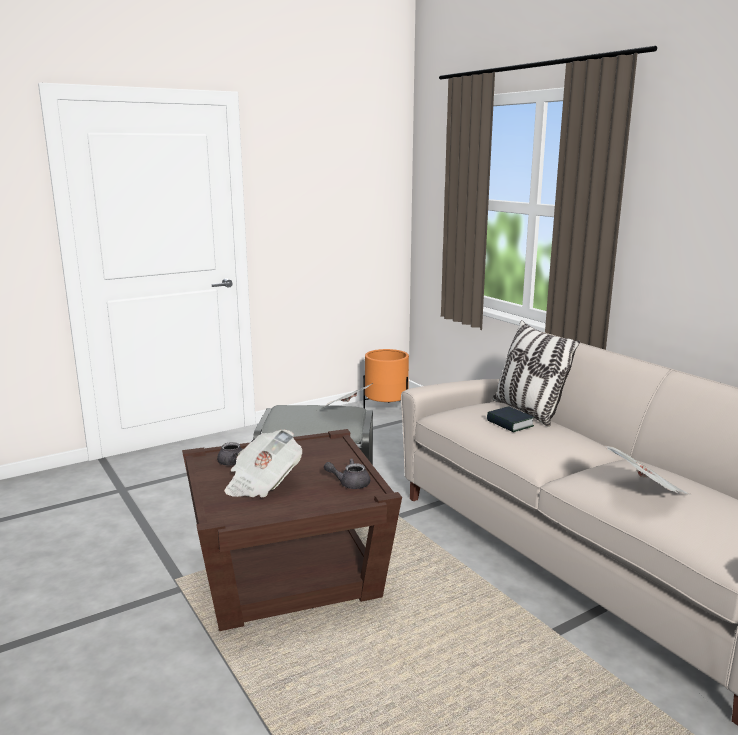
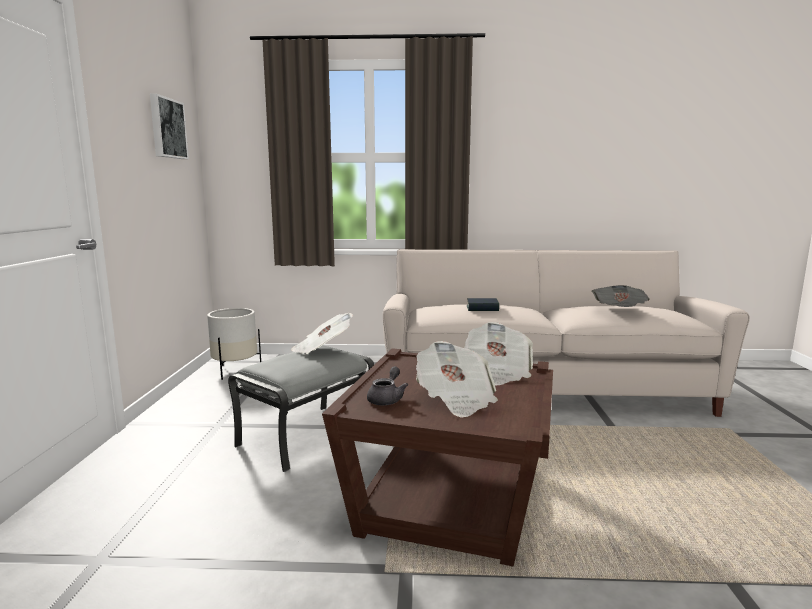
camera: 55 degrees left, 5 degrees down
(350, 483) = (497, 372): grey teapot -> newspaper
(352, 177) = (167, 128): none -> picture
(386, 410) = (235, 370): orange planter -> white planter
(528, 411) = (464, 303): pillow -> none

